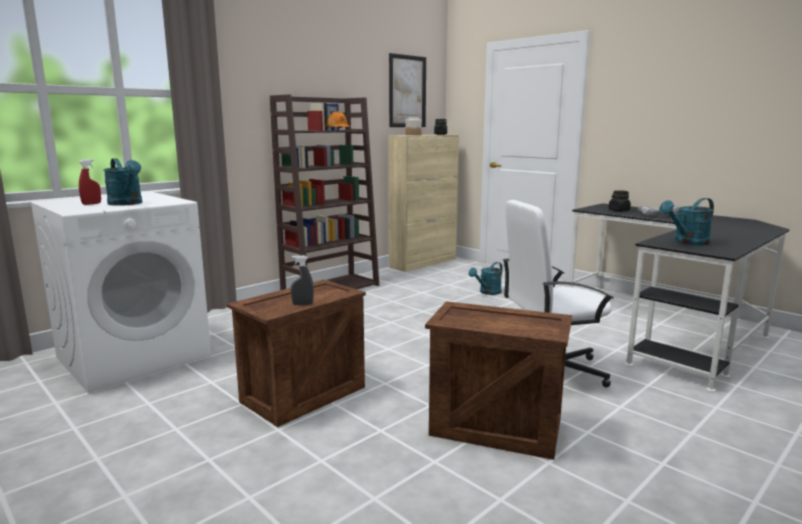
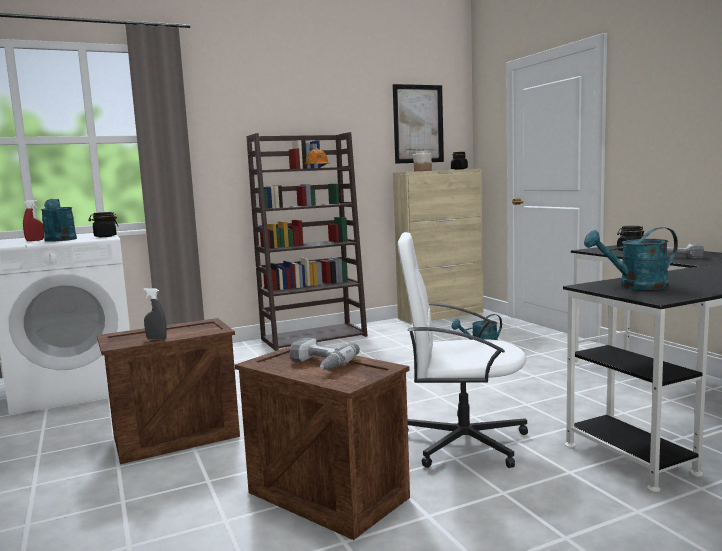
camera: 20 degrees right, 5 degrees down
(169, 199) = (105, 236): none -> black jar
(497, 318) = (318, 363): none -> power drill

